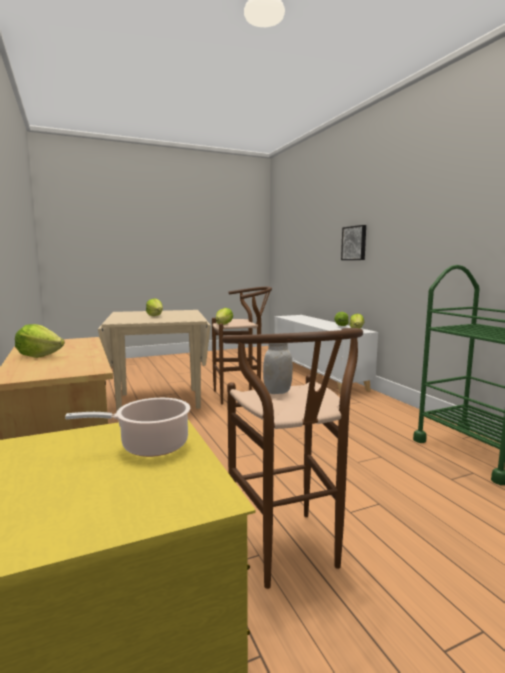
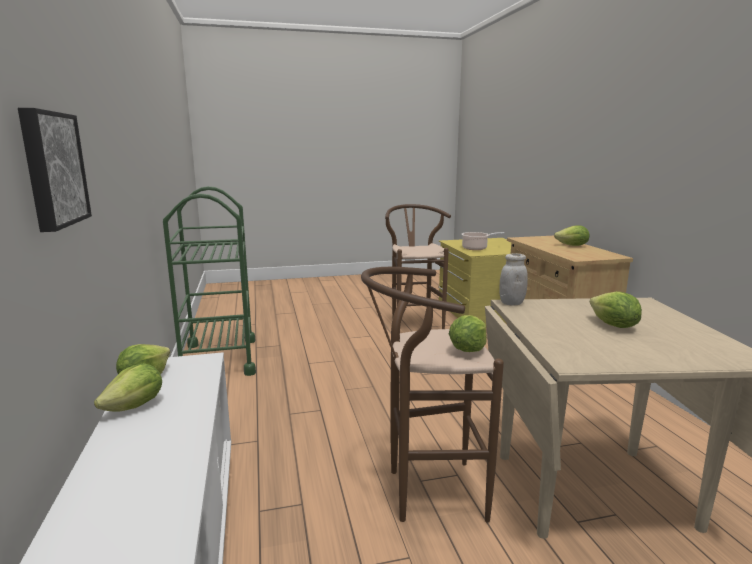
camera: 170 degrees left, 5 degrees up
(277, 392) = (421, 251): white jar -> white jar (511, 303)

